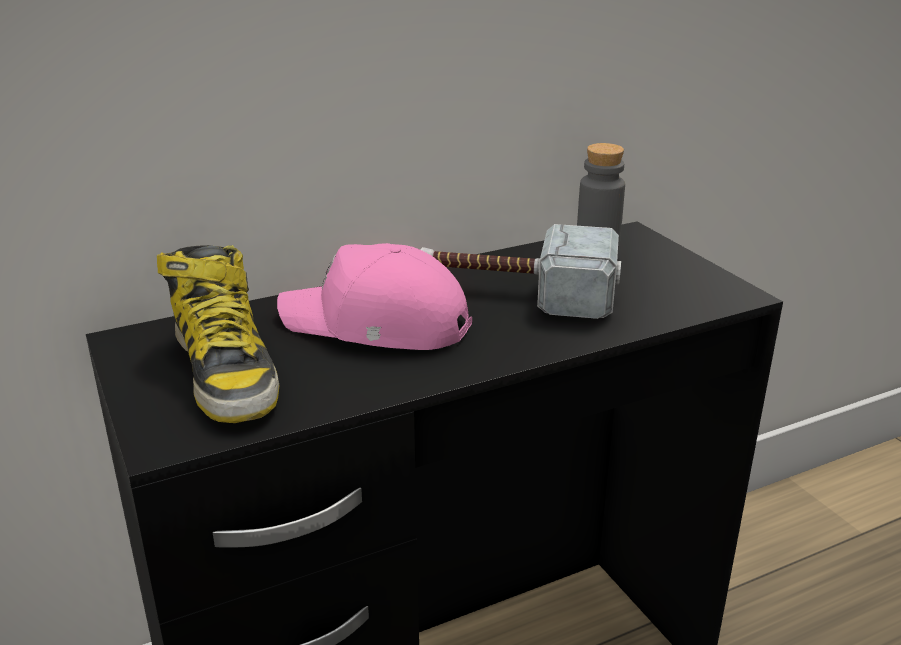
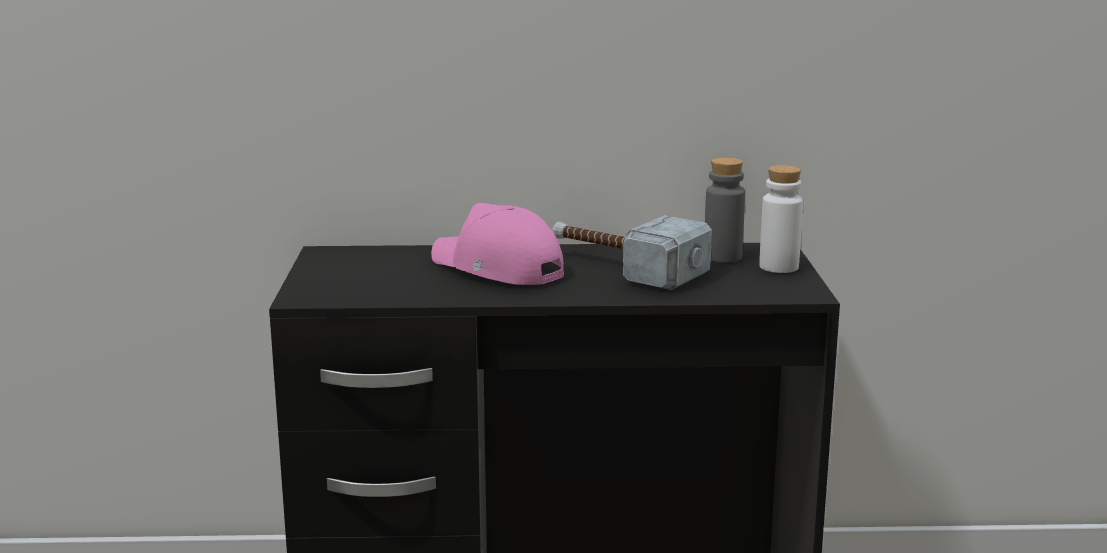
camera: 25 degrees right, 10 degrees down
(225, 371) = (371, 275): boot -> none
(666, 260) = (778, 267): none -> white bottle

